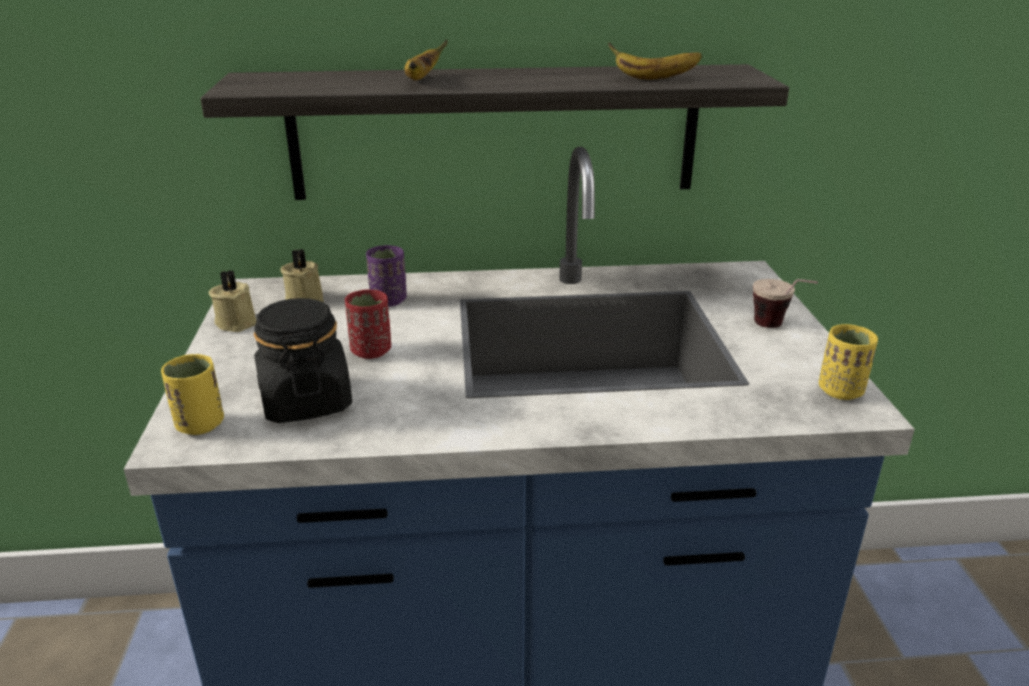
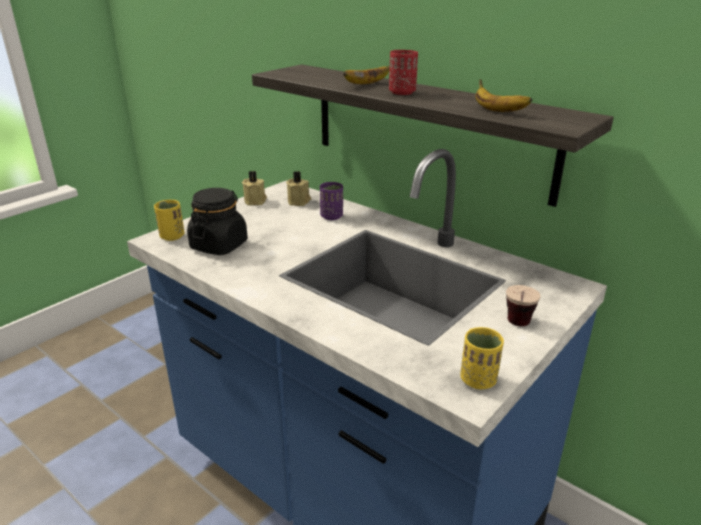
camera: 45 degrees right, 0 degrees up
(371, 351) = (281, 236): red cup -> red cup (402, 92)

